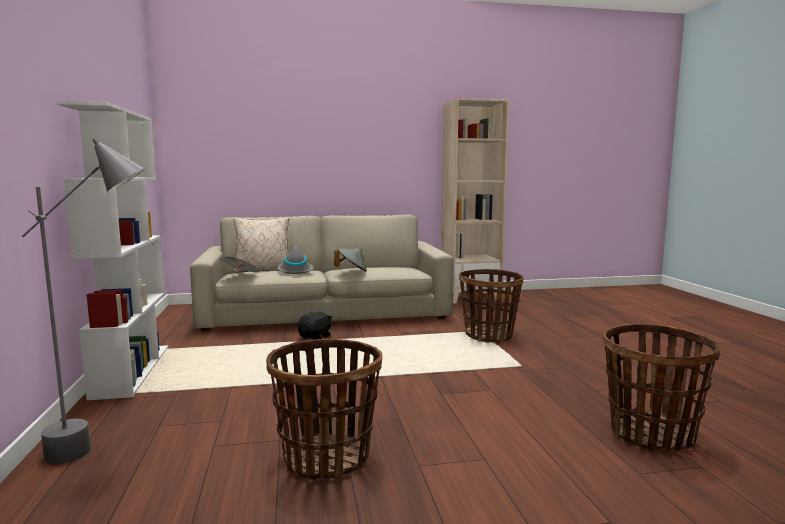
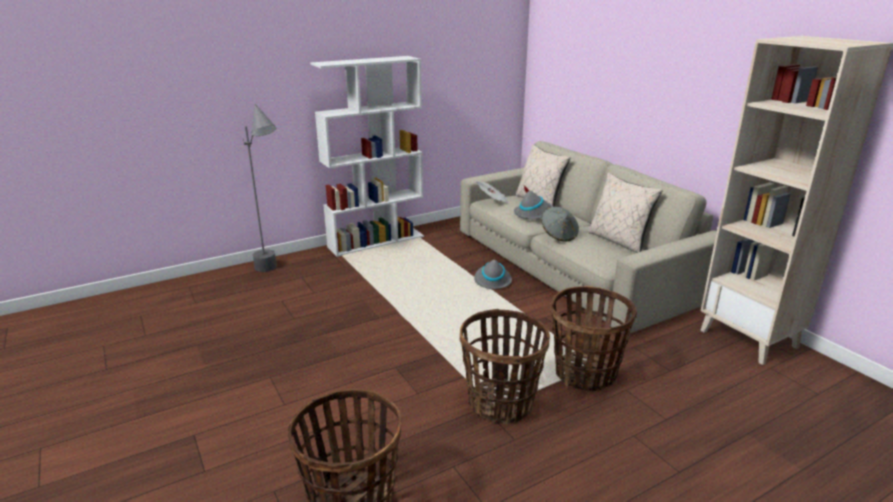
camera: 70 degrees right, 15 degrees up
(315, 337) = (492, 280): black plush toy -> grey hat
(327, 459) = (272, 341): basket -> basket (501, 403)
(375, 266) = (618, 241): none -> beige pillow

